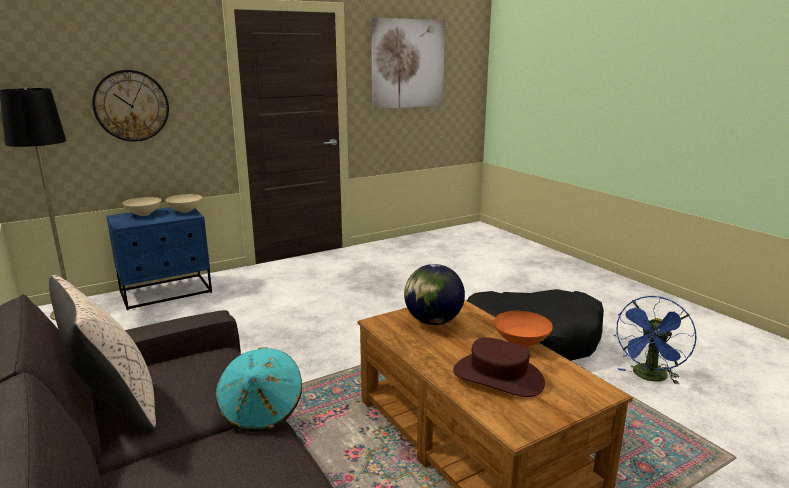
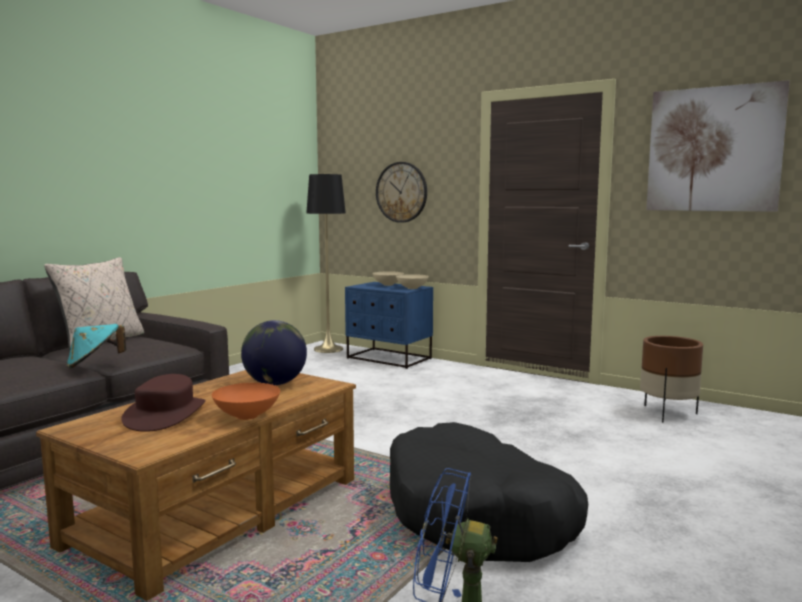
camera: 65 degrees right, 10 degrees down
(422, 248) = (668, 414): none -> brown planter

